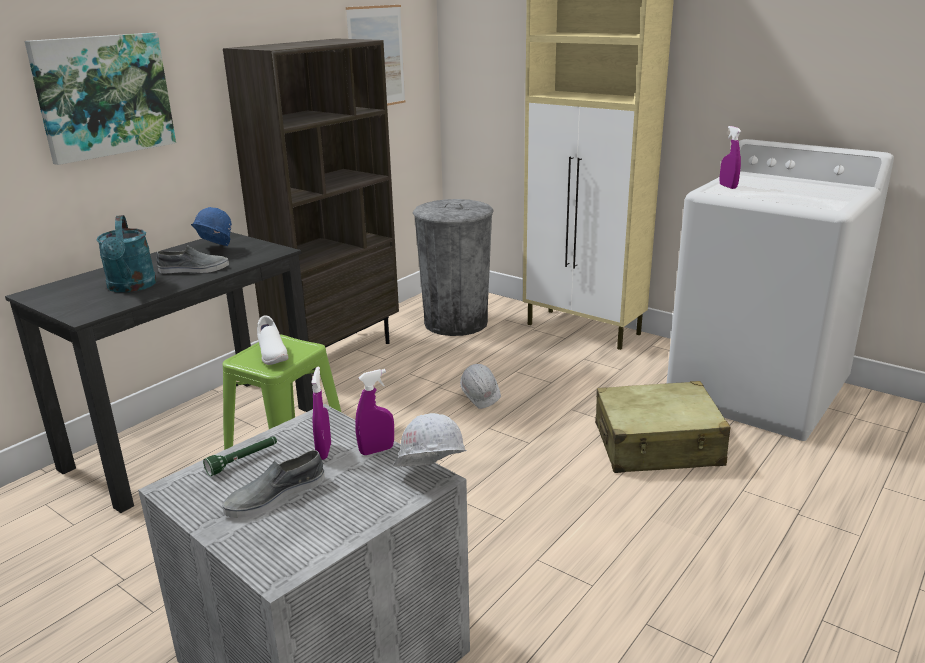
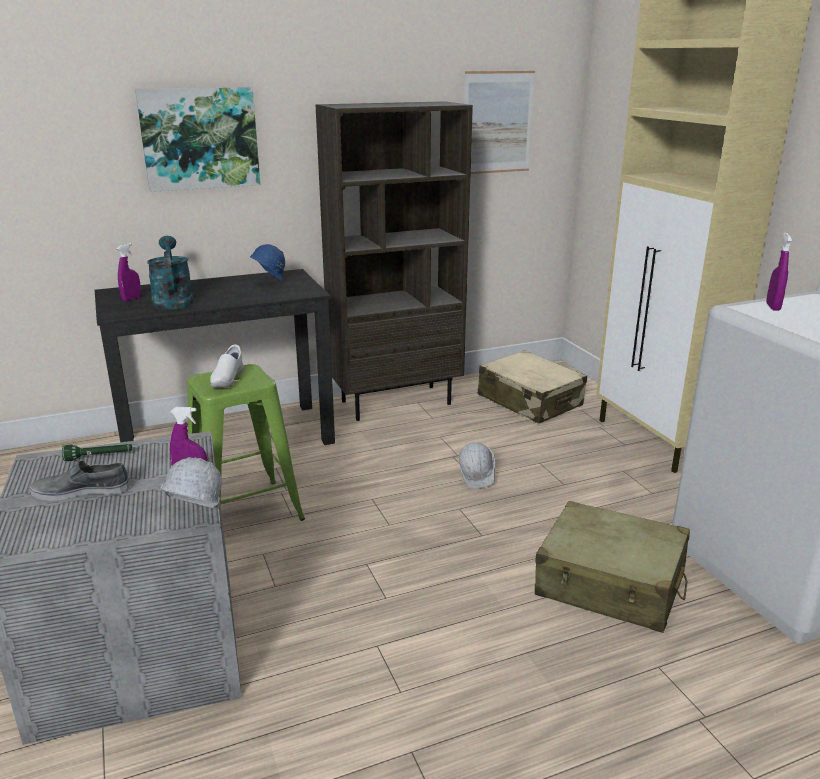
camera: 30 degrees right, 0 degrees up
(131, 287) = (172, 300): turquoise watering can -> turquoise watering can turned 150 degrees clockwise
(194, 269) = (231, 295): grey shoe -> none
(324, 451) = (157, 469): purple spray bottle -> purple spray bottle (131, 299)
(455, 323) = (529, 401): grey trash can -> beige suitcase

